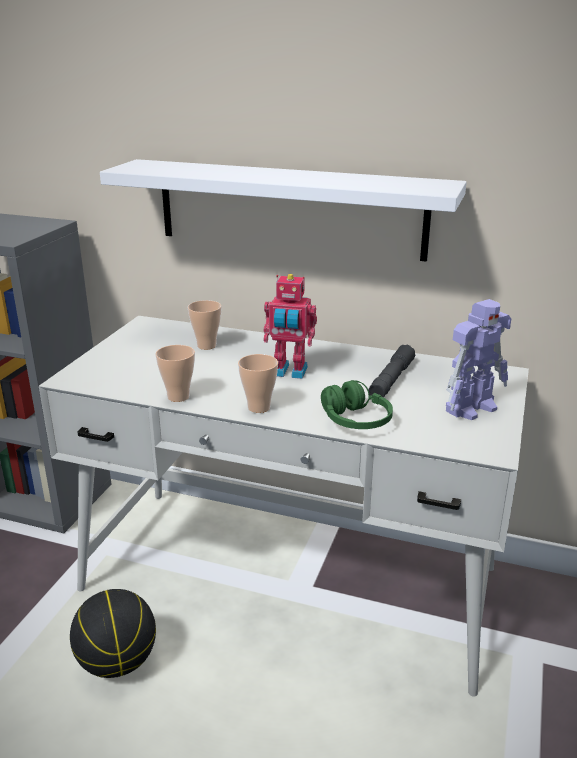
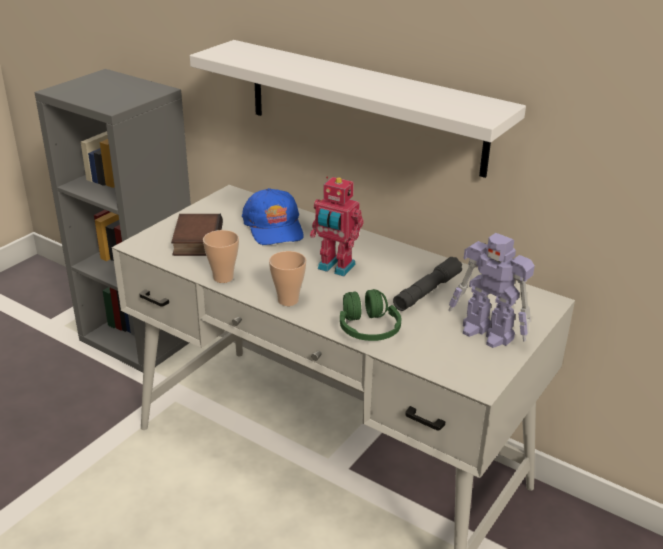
camera: 15 degrees right, 5 degrees up
(118, 662) = (153, 499): basketball -> none
(130, 367) = (196, 240): none -> book
(206, 346) = (274, 227): cup -> blue cap
(472, 407) = (488, 333): toy robot -> toy robot turned 60 degrees clockwise

